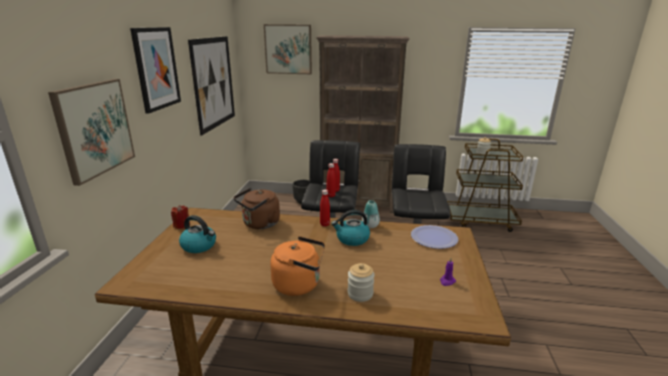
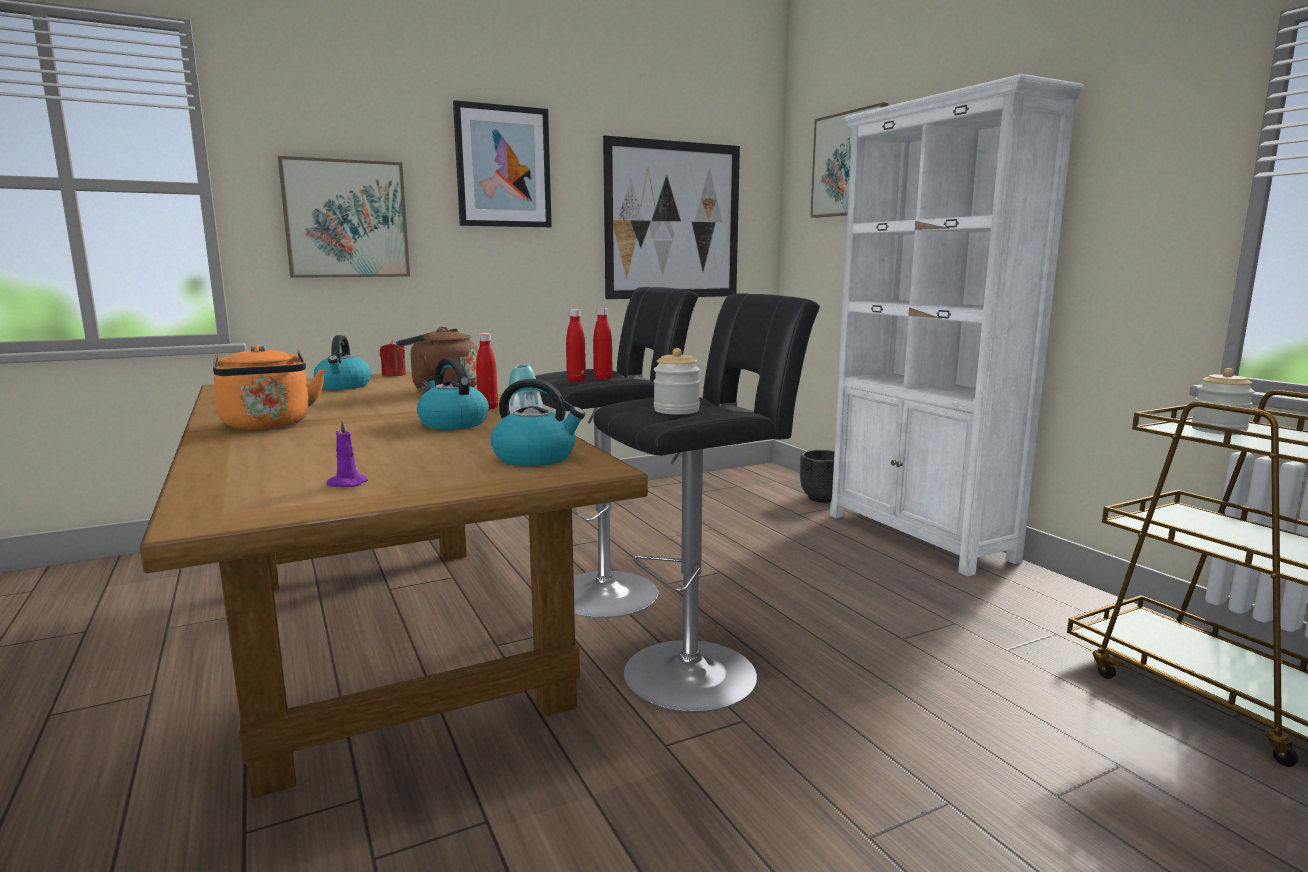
camera: 55 degrees right, 10 degrees down
(358, 204) = (919, 537): brown bookcase -> white bookcase
(360, 294) = (259, 449): jar -> jar (676, 410)
(433, 238) = (536, 457): plate -> kettle

